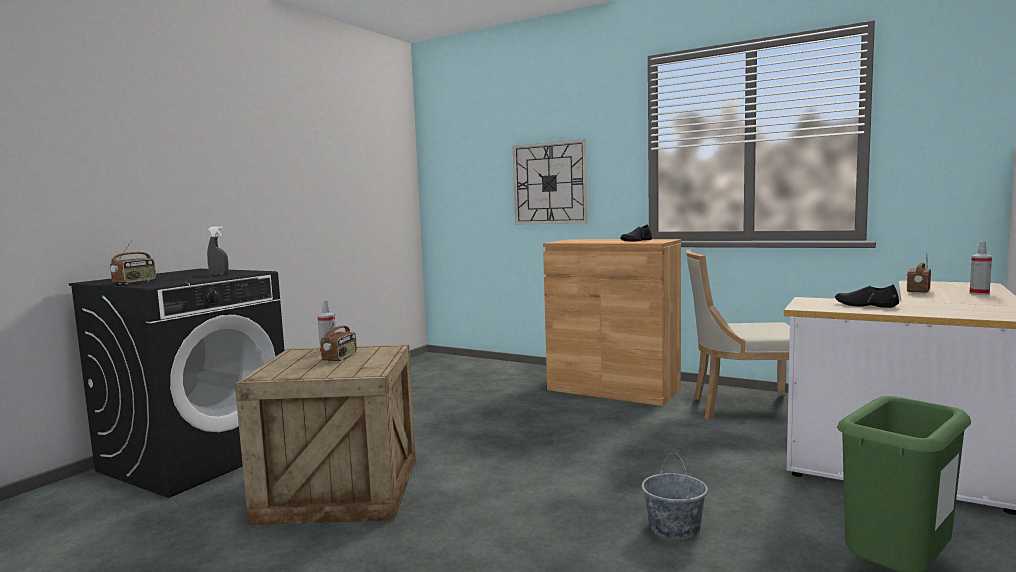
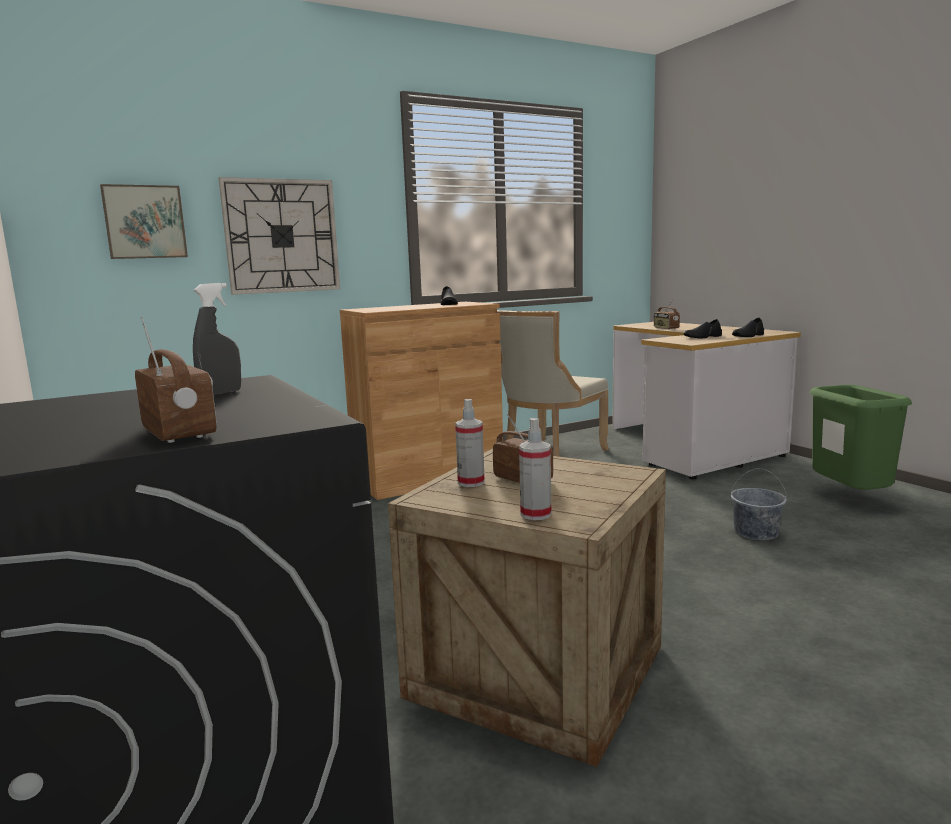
camera: 60 degrees left, 5 degrees up
(475, 178) = (145, 222): none -> picture
(925, 313) = (748, 336): none -> black shoe
(979, 294) = (693, 326): spray bottle -> spray bottle (535, 514)

